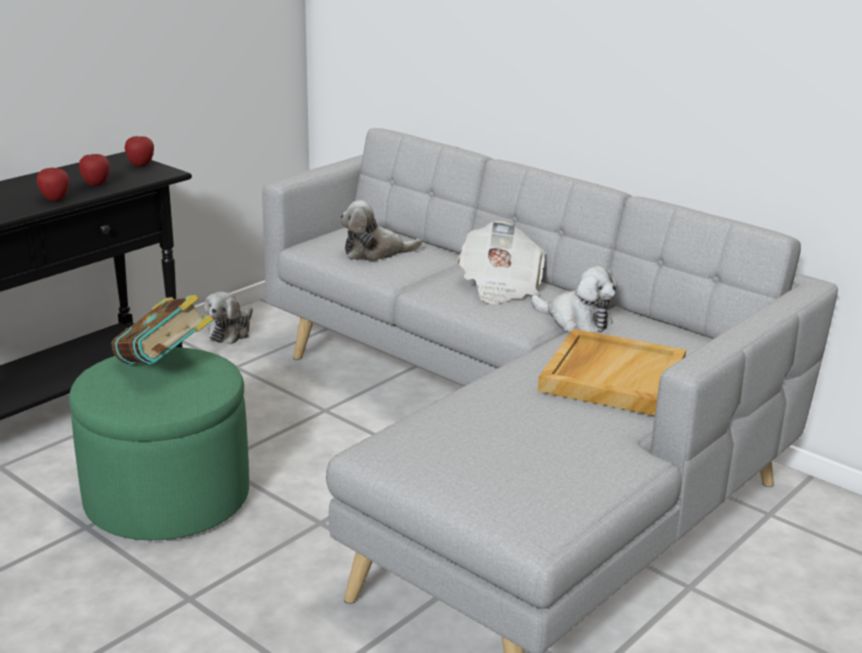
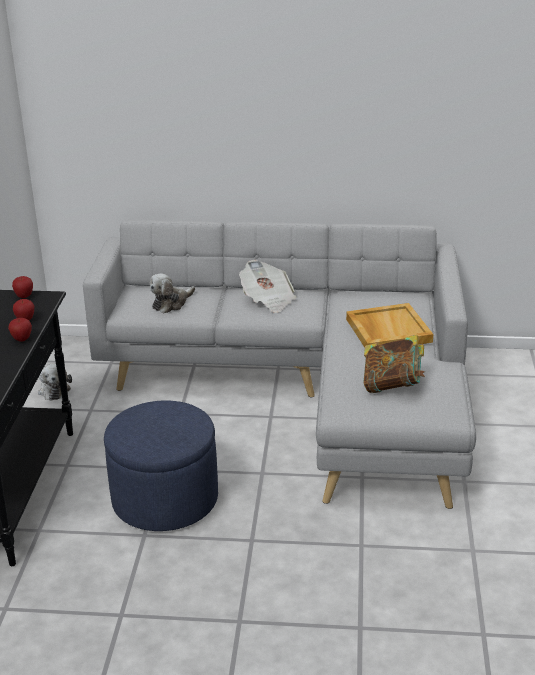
camera: 35 degrees left, 5 degrees up
(164, 366) = (151, 418): book -> book (392, 386)
(167, 498) = (165, 499): green ottoman -> blue ottoman
(576, 320) = (329, 306): plush toy -> none

